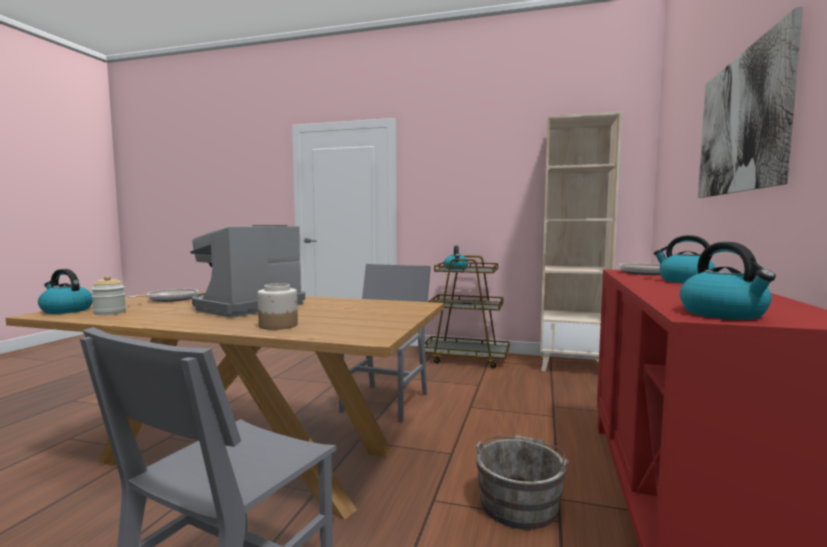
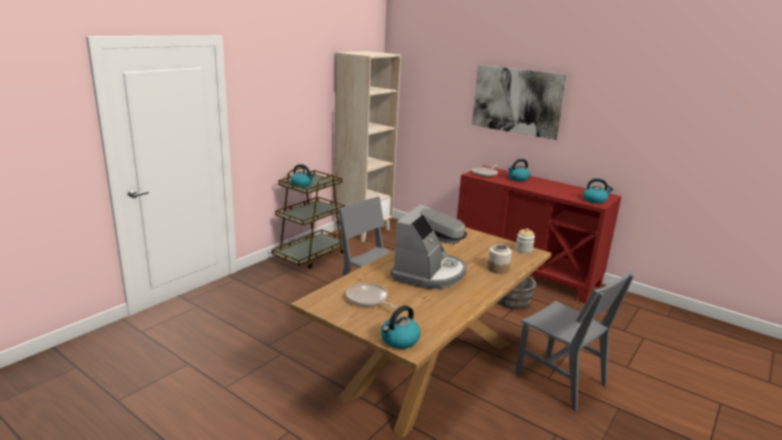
camera: 70 degrees left, 15 degrees up
(109, 312) = (423, 320): jar -> jar (524, 250)
(246, 307) = (429, 273): coffee machine -> coffee machine turned 120 degrees counterclockwise

